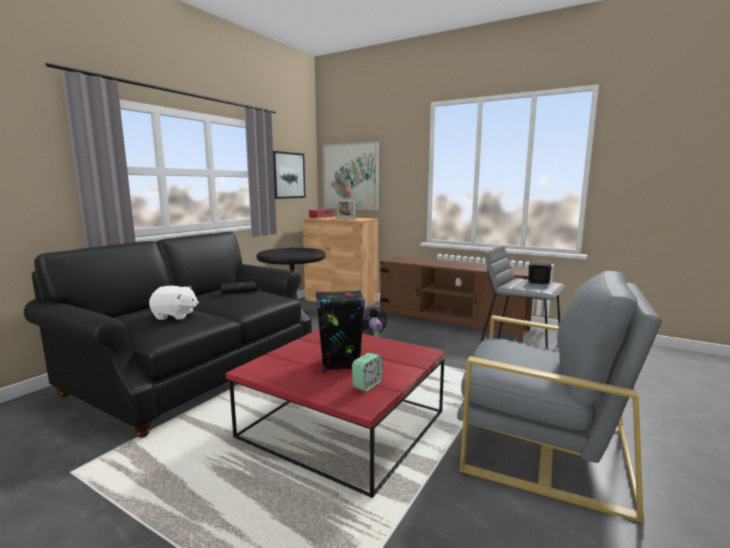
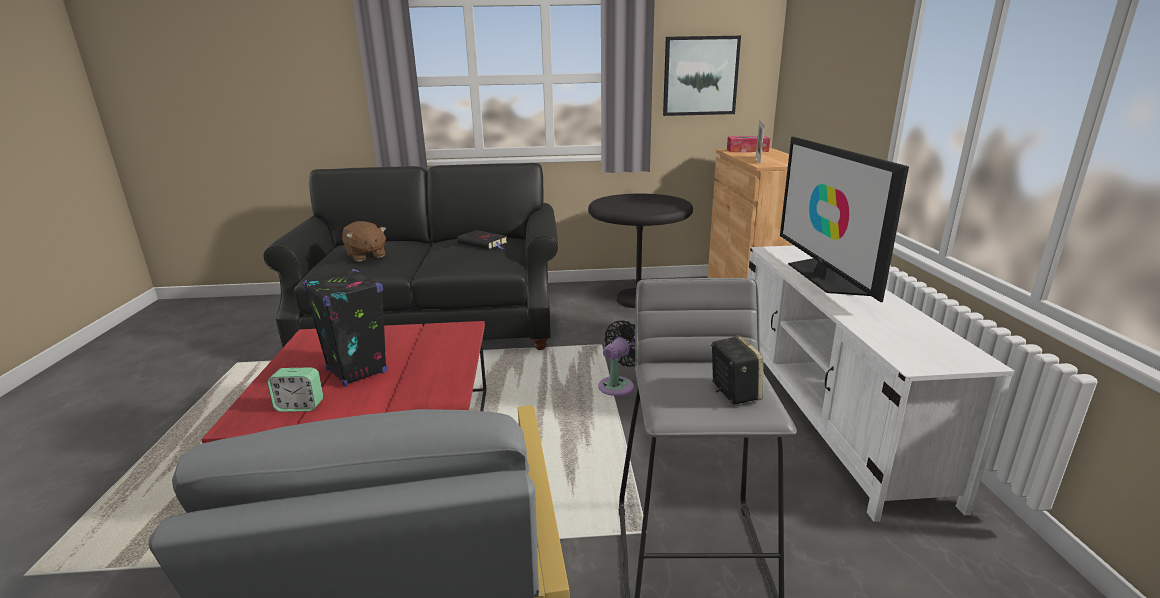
camera: 55 degrees right, 10 degrees up
(175, 316) = (366, 256): white plush toy -> brown plush toy
(350, 176) = (808, 77): picture -> none
(434, 262) = (823, 277): none -> television
(451, 323) = (829, 410): brown tv stand -> white tv stand

